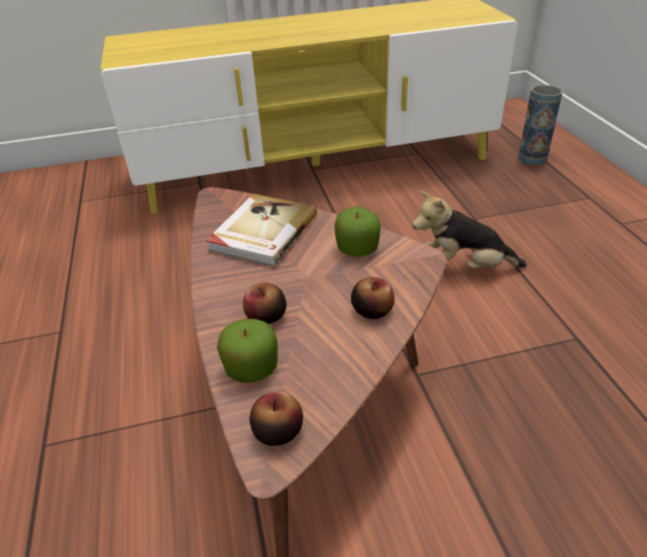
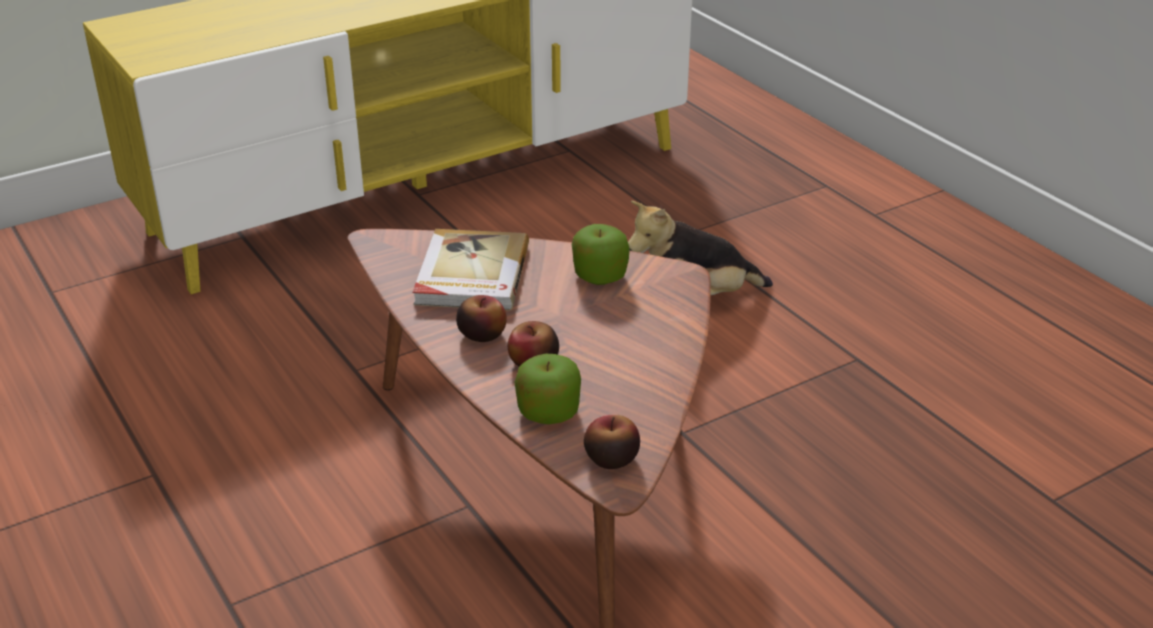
camera: 20 degrees left, 5 degrees down
(372, 310) = (651, 336): apple -> apple (482, 334)
(532, 158) = (735, 140): vase -> none

